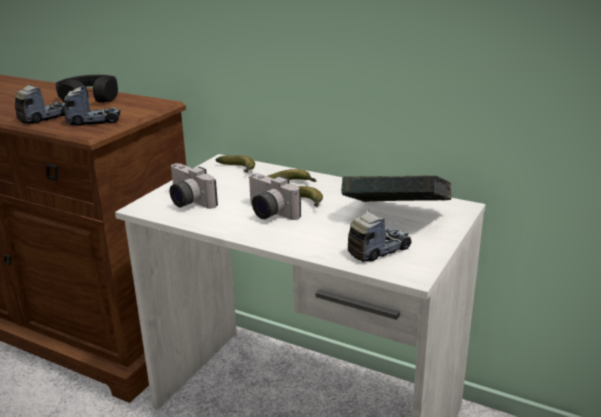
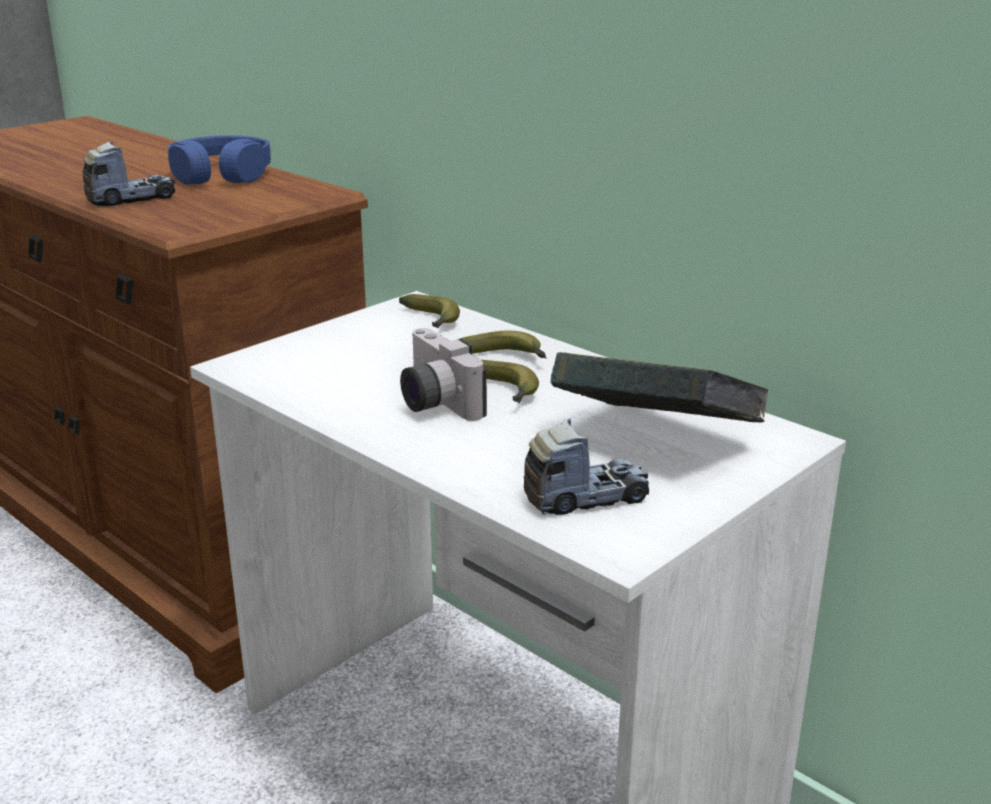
camera: 15 degrees right, 0 degrees up
(89, 99) = (221, 175): black headphones -> blue headphones
(93, 121) = (198, 212): toy truck -> none
(187, 202) = (312, 365): camera -> none

